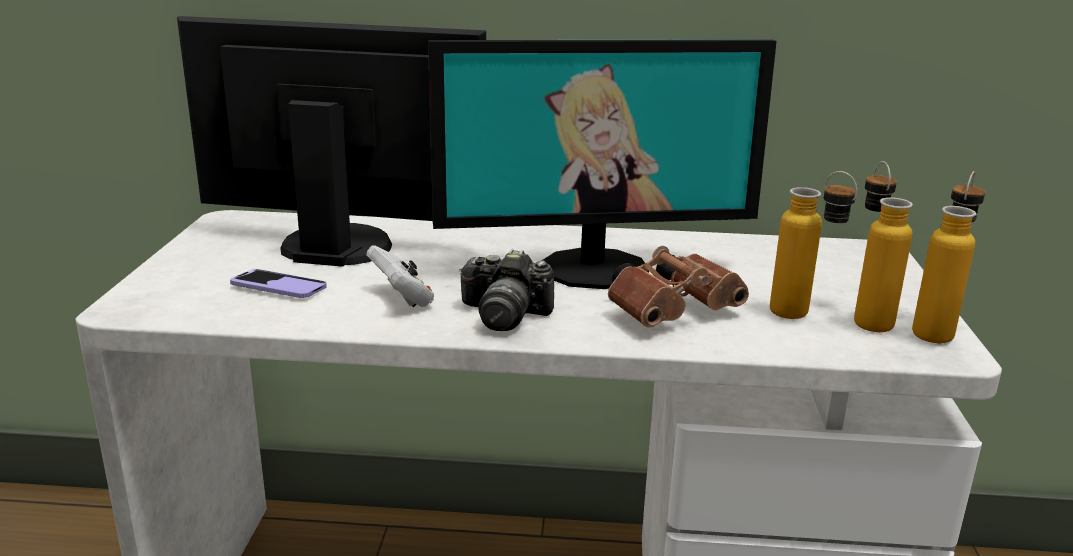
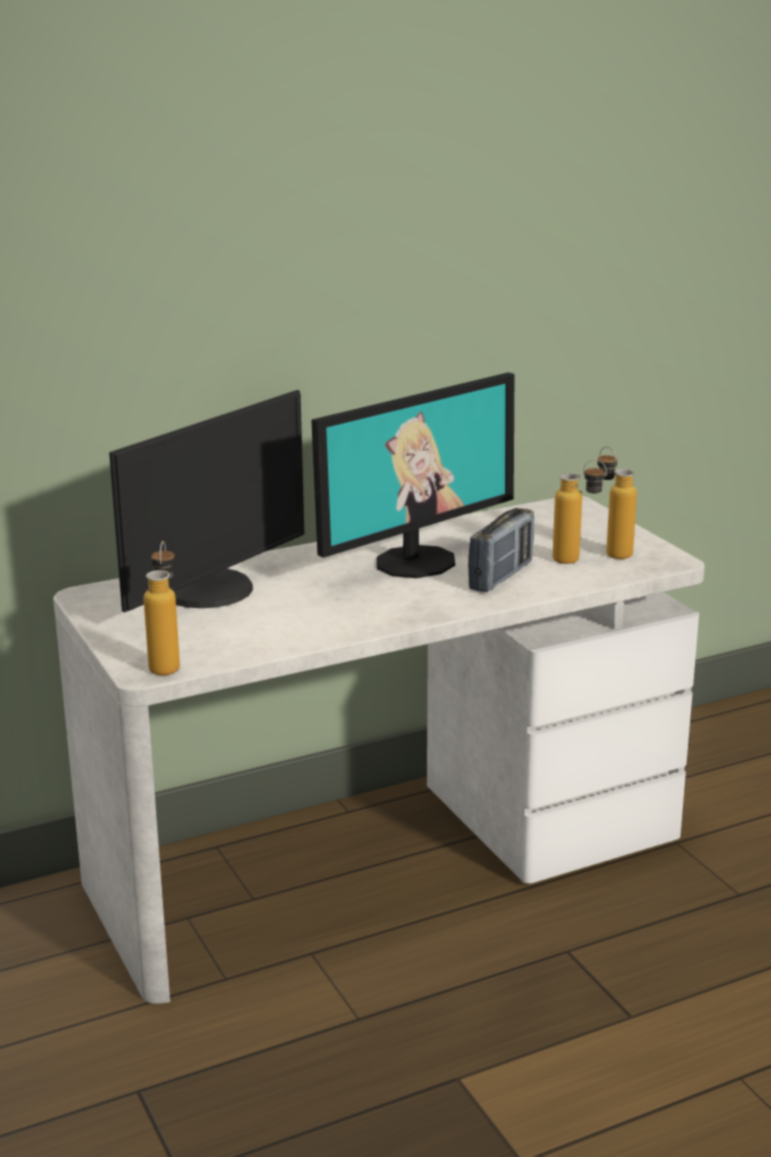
camera: 30 degrees left, 0 degrees up
(278, 287) = (224, 630): phone -> none
(338, 244) = (211, 591): monitor -> monitor turned 150 degrees clockwise
(402, 299) = (323, 615): white game controller -> none
(504, 315) = (403, 606): camera -> none
(675, 311) = (501, 576): brown binoculars -> radio
(936, 329) = (654, 548): bottle -> bottle (166, 663)

